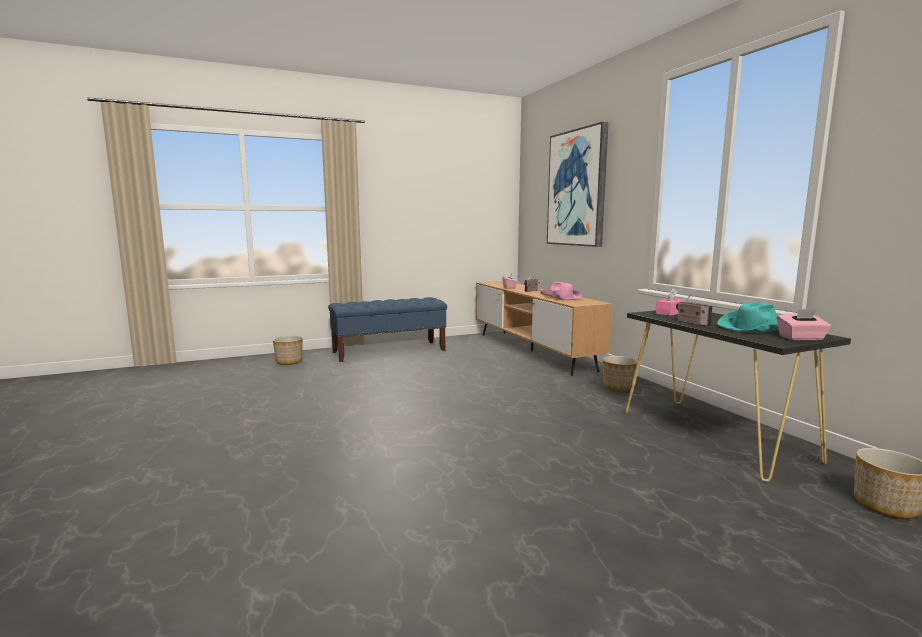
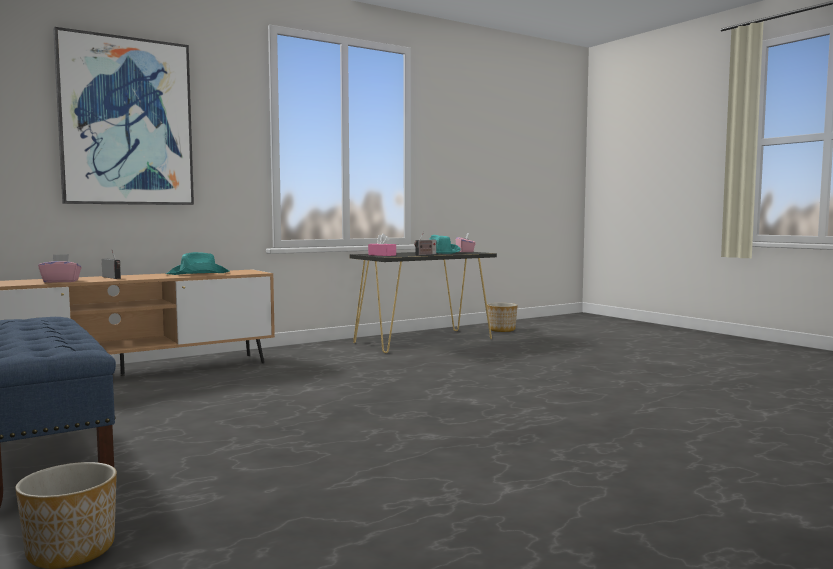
camera: 100 degrees left, 5 degrees down
(560, 297) = (199, 274): pink hat -> turquoise hat
(618, 387) = (308, 352): planter -> none

